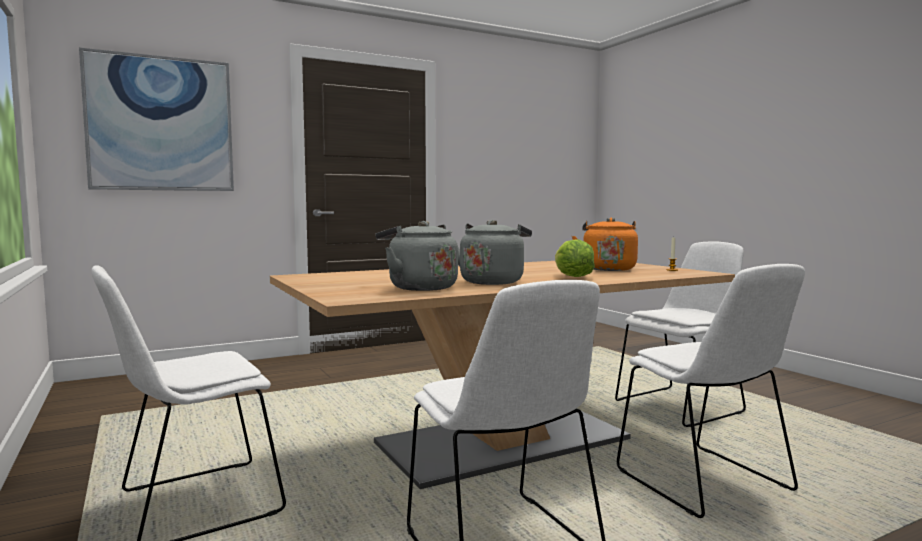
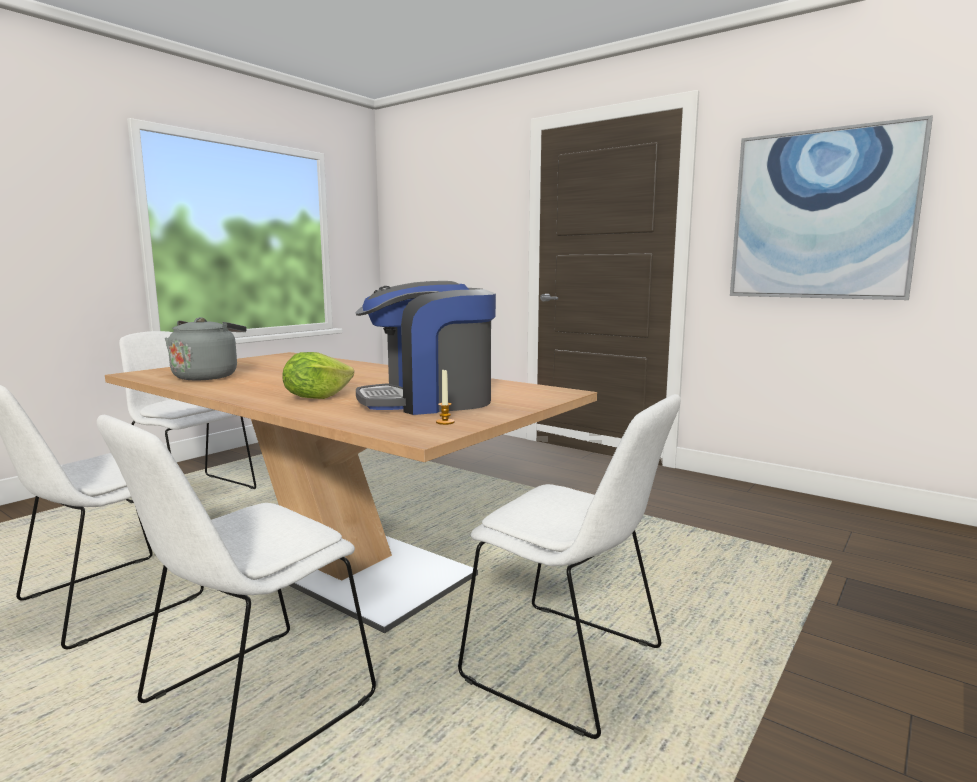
camera: 65 degrees right, 5 degrees up
(161, 124) = (438, 218): picture -> picture (821, 215)
(492, 282) = (258, 384): grey kettle -> none
(608, 269) = (429, 401): orange kettle -> coffee machine

